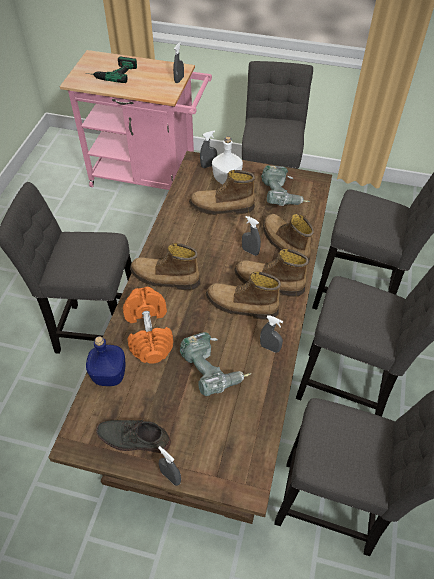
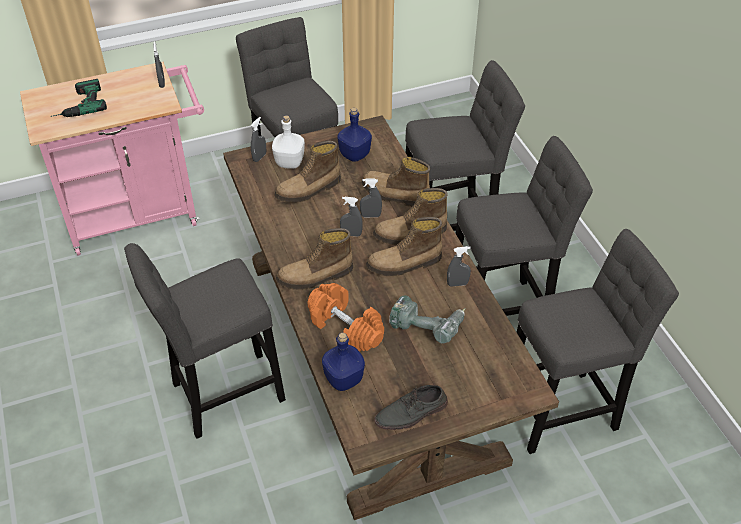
camera: 35 degrees left, 5 degrees down
(170, 477) = (467, 421): grey spray bottle -> grey spray bottle (351, 234)
(282, 196) = (355, 154): power drill -> blue bottle

